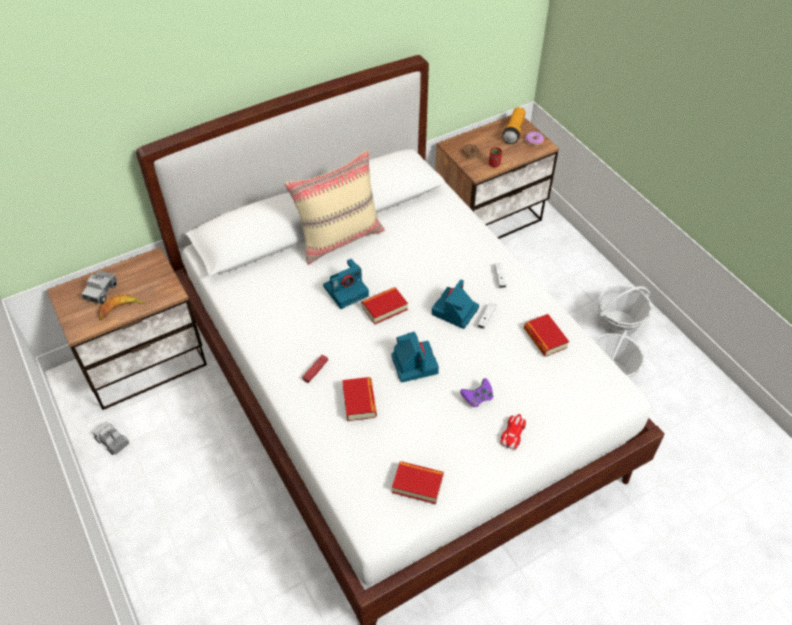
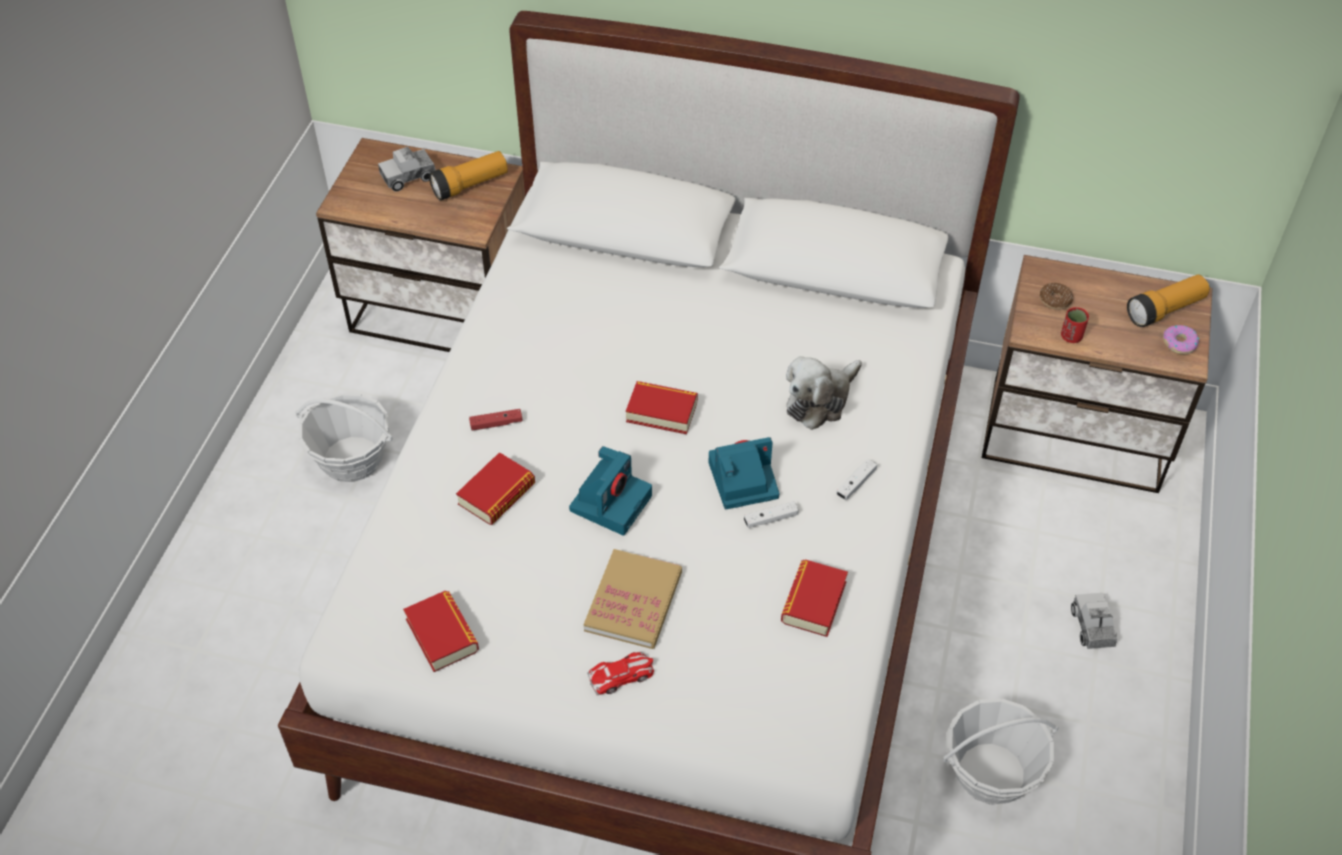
camera: 45 degrees right, 0 degrees up
(113, 441) = (322, 374): toy truck -> toy truck (1092, 627)
(120, 310) = (403, 210): banana -> none
(142, 274) = (470, 185): none -> flashlight
(340, 238) = (717, 290): beige pillow -> none
(346, 290) = (645, 358): camera -> none
(442, 254) = (820, 400): none -> plush toy
(477, 398) = (633, 601): purple game controller -> book
(618, 323) = (1094, 721): basket -> basket (351, 459)

